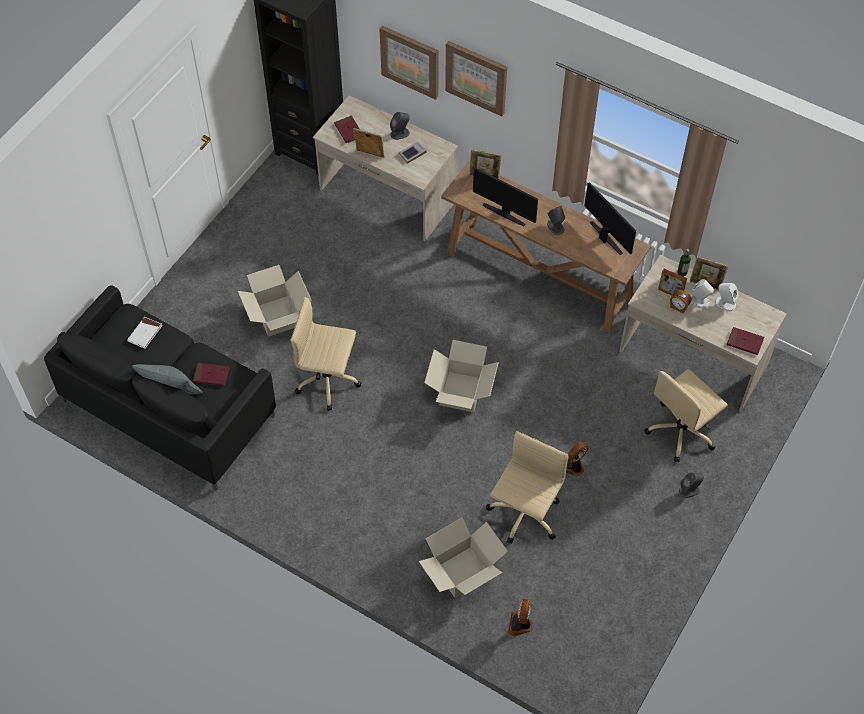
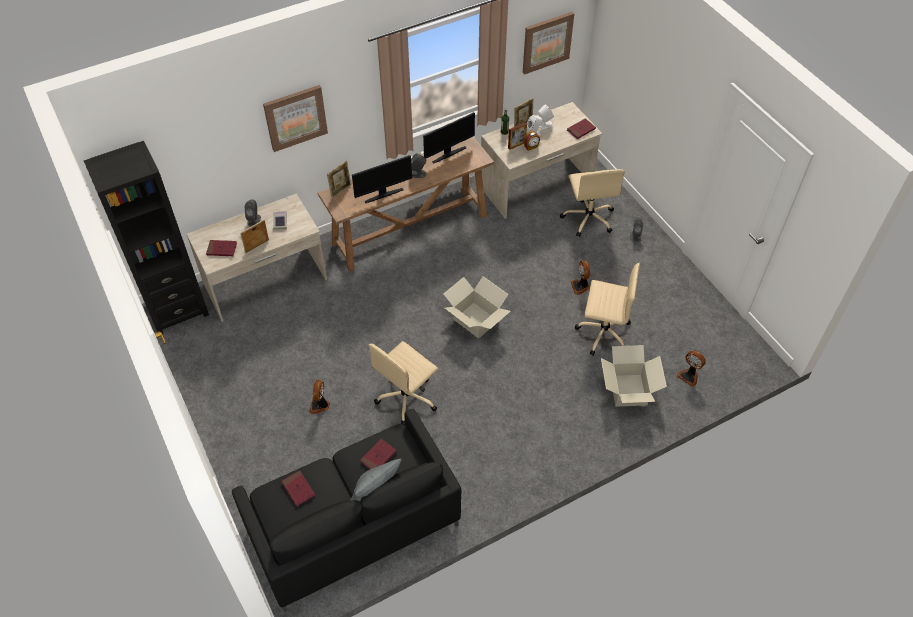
camera: 60 degrees left, 5 degrees down
(145, 333) = (298, 489): white book -> red book
(277, 316) = (320, 405): cardboard box -> fan
(410, 61) = (233, 153): picture -> picture (547, 42)
(524, 515) = (602, 332): beige office chair -> beige office chair turned 135 degrees clockwise
(604, 238) = (448, 154): monitor -> monitor turned 150 degrees clockwise

